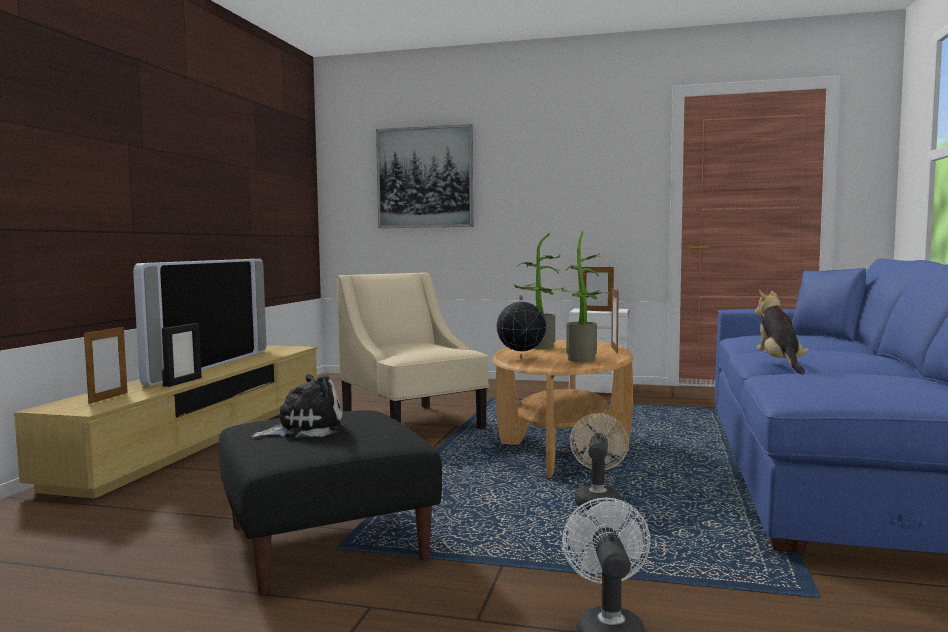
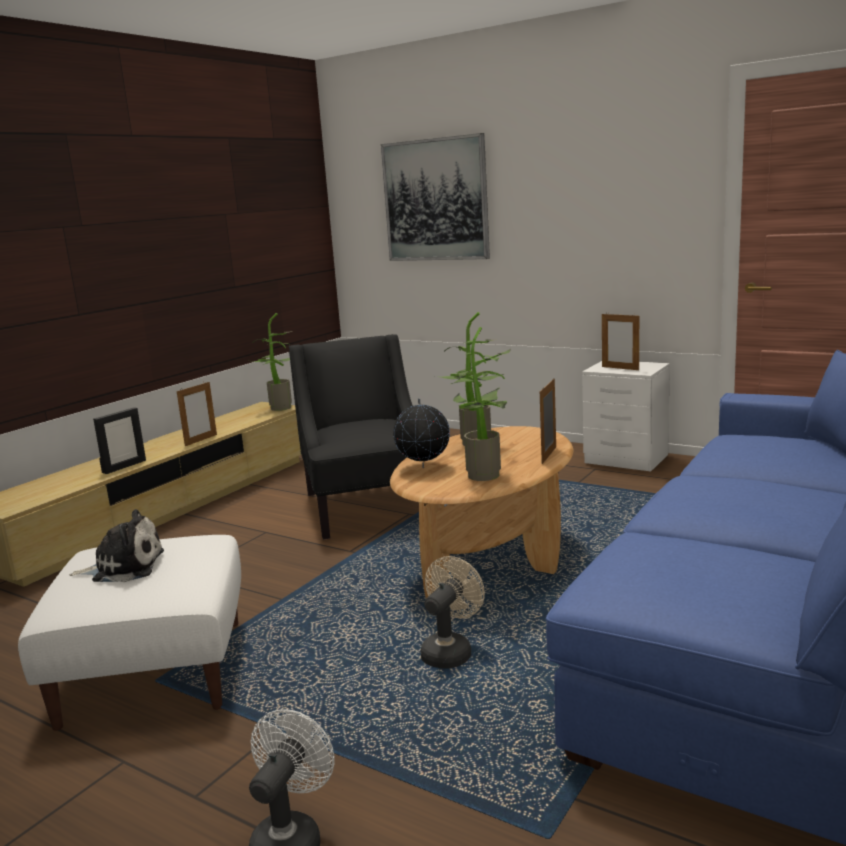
camera: 20 degrees right, 10 degrees up
(108, 398) = (42, 490): picture frame -> picture frame (201, 440)
(206, 366) = (170, 438): television -> none
(294, 348) = (279, 409): none -> potted plant
(324, 541) = (153, 670): black ottoman -> white ottoman
(413, 424) = (368, 508): beige armchair -> black armchair
(780, 365) = (666, 520): plush toy -> none

